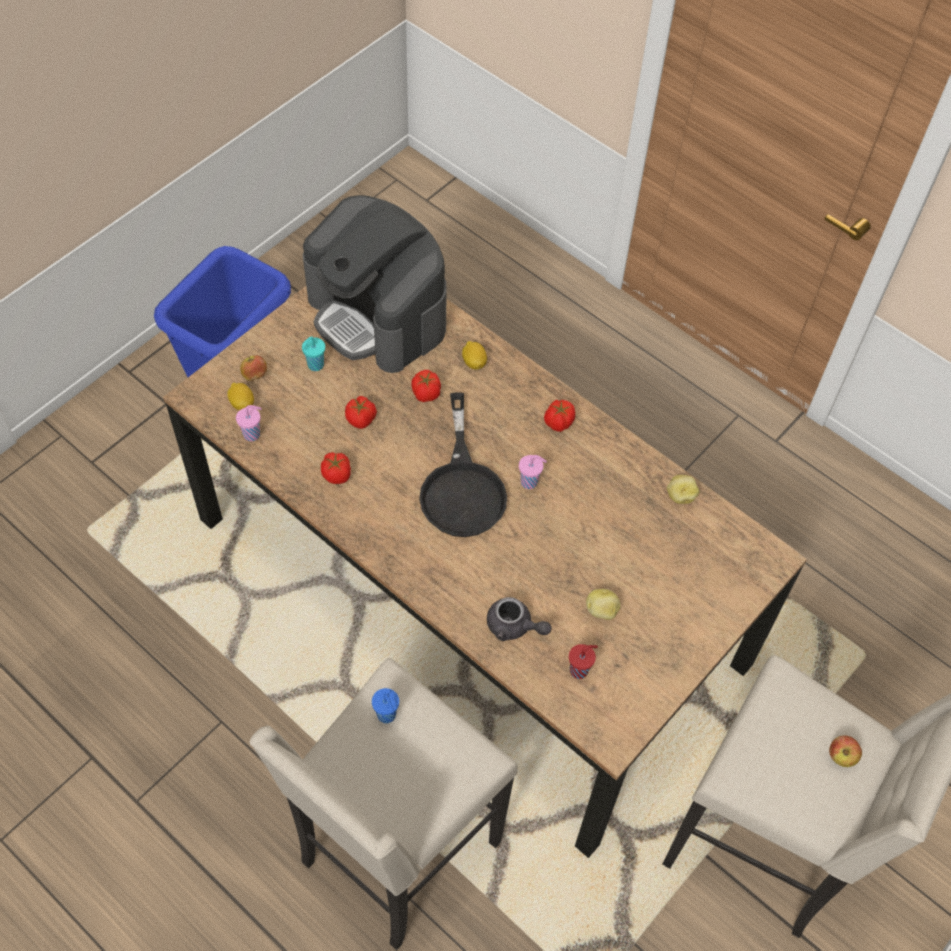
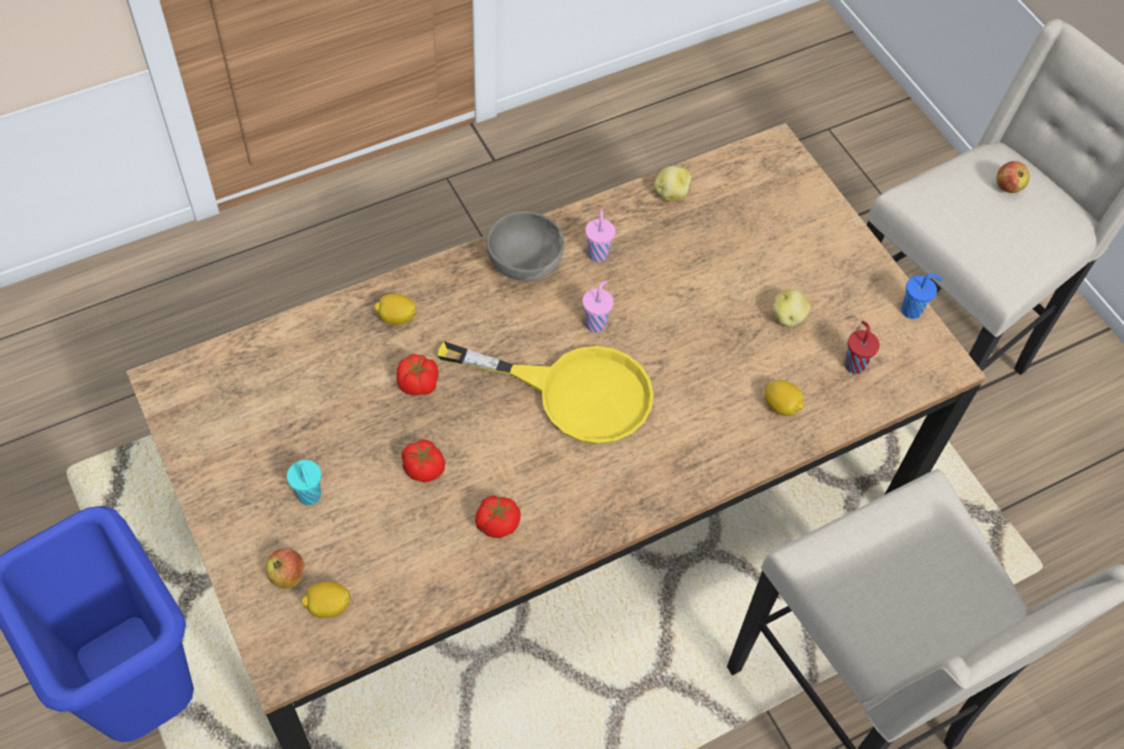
camera: 70 degrees left, 0 degrees up
(253, 434) = (387, 607): pink cup -> pink cup (597, 253)
(378, 315) = (264, 396): coffee machine -> none
(387, 716) = (856, 575): blue cup -> blue cup (912, 310)
(462, 487) = (574, 392): black frying pan -> yellow frying pan
(514, 627) = (781, 406): grey teapot -> lemon
(558, 422) = (525, 266): tomato -> grey bowl

